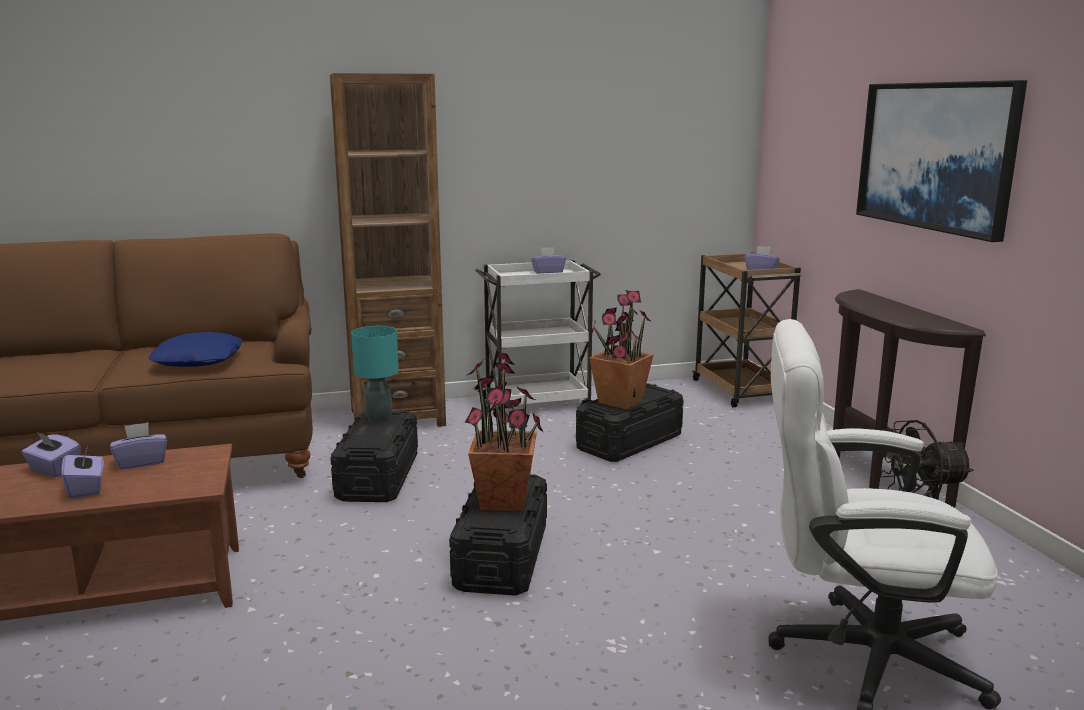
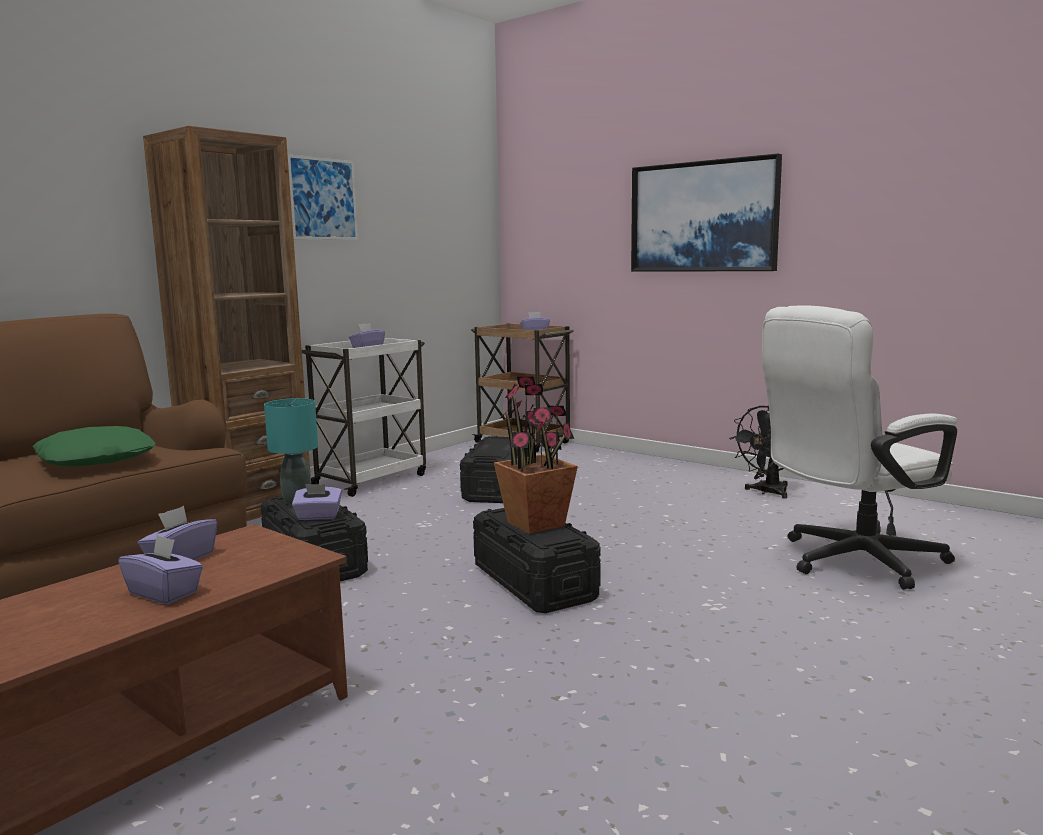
camera: 35 degrees left, 5 degrees down
(54, 470) = (70, 592): purple tissue box -> purple tissue box (318, 516)
(199, 360) = (97, 459): blue pillow -> green pillow
(518, 120) = (323, 199): none -> picture
(619, 401) = (491, 449): potted plant -> none
(874, 472) = (690, 469): brown console table -> none

